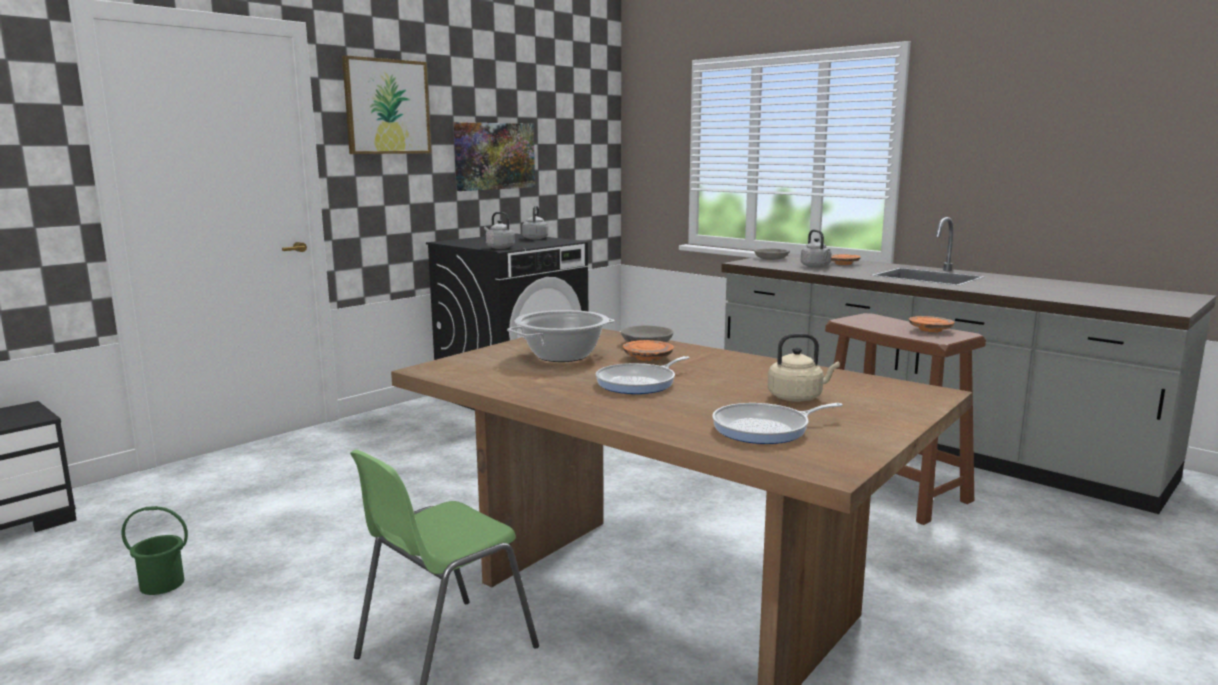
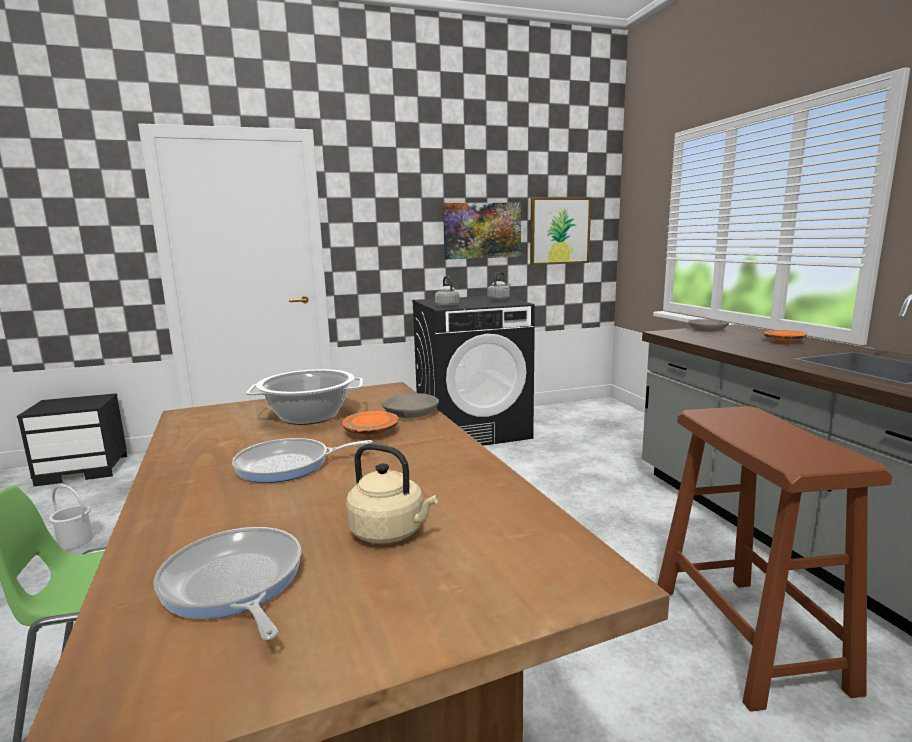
camera: 30 degrees right, 0 degrees up
(162, 584) = (76, 541): green bucket -> white bucket
(387, 107) = (382, 192): picture -> picture (559, 231)
(765, 429) = (234, 584): frying pan -> frying pan turned 45 degrees clockwise
(816, 266) = (741, 342): grey kettle -> none
(930, 330) = (805, 445): orange plate -> none

